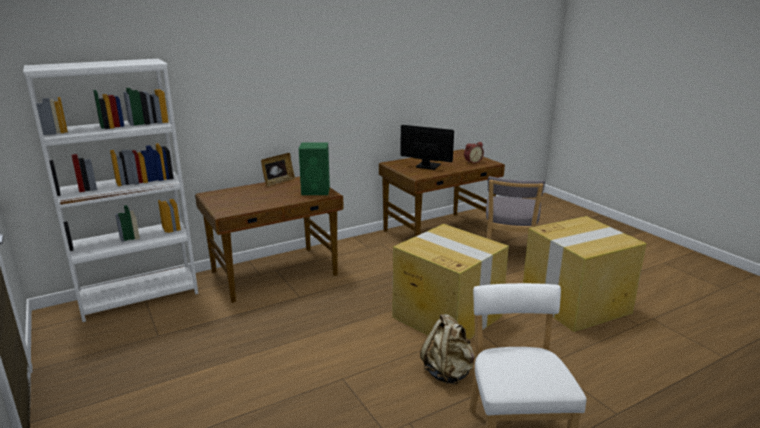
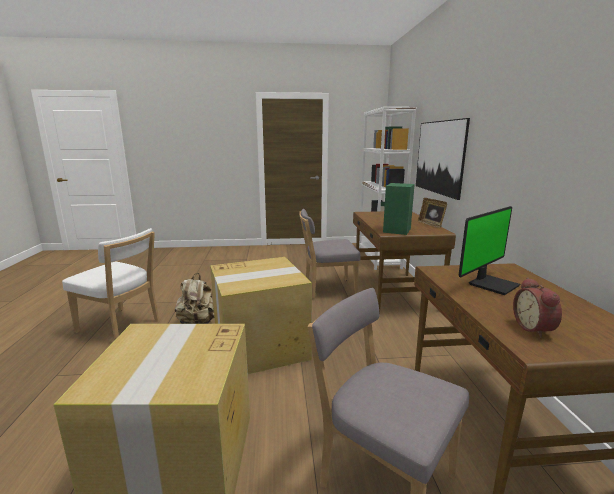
camera: 115 degrees right, 5 degrees down
(243, 115) = (439, 157): none -> picture
(287, 313) = (327, 289): none -> grey chair

